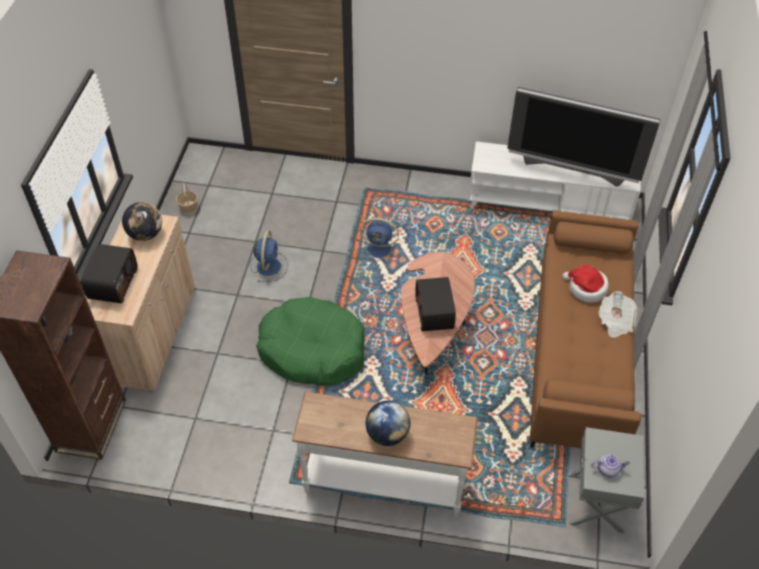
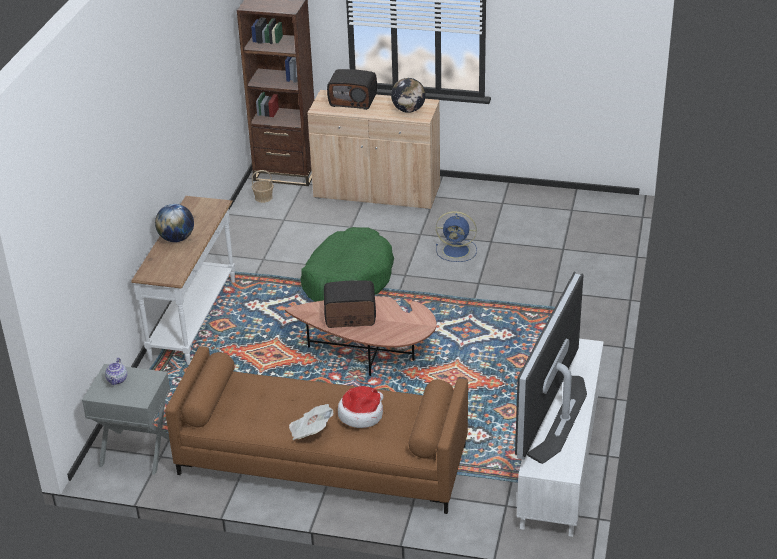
camera: 95 degrees right, 15 degrees down
(189, 208) = (537, 201): basket -> basket (263, 197)
(380, 249) = (480, 321): blue fan -> none

